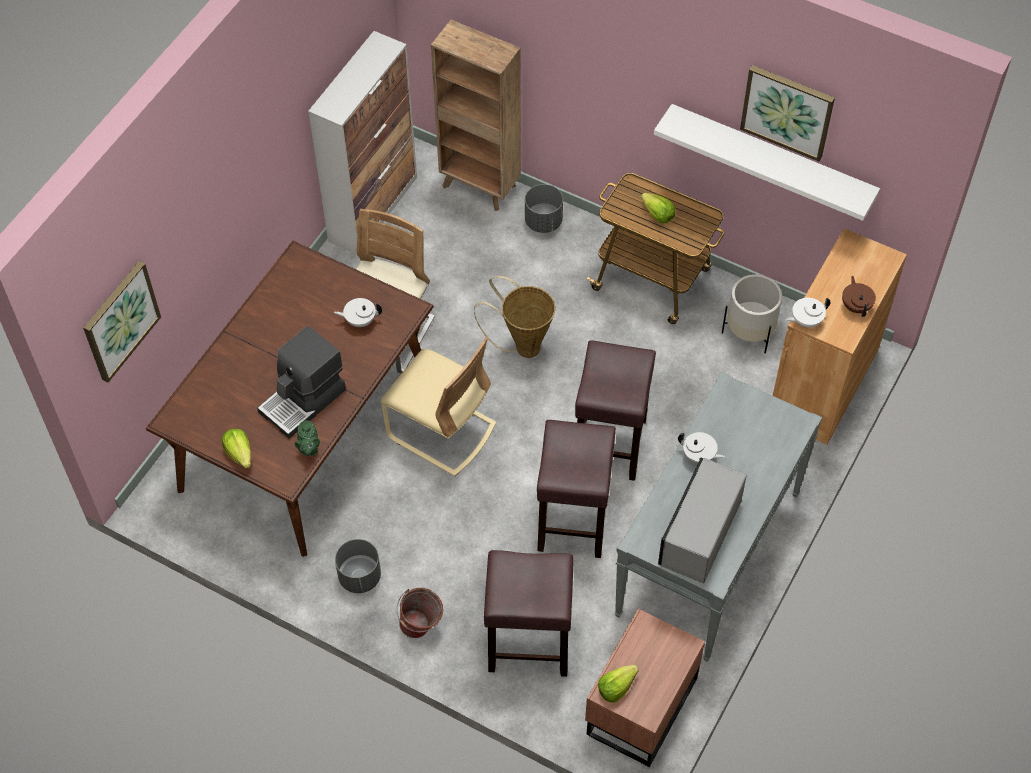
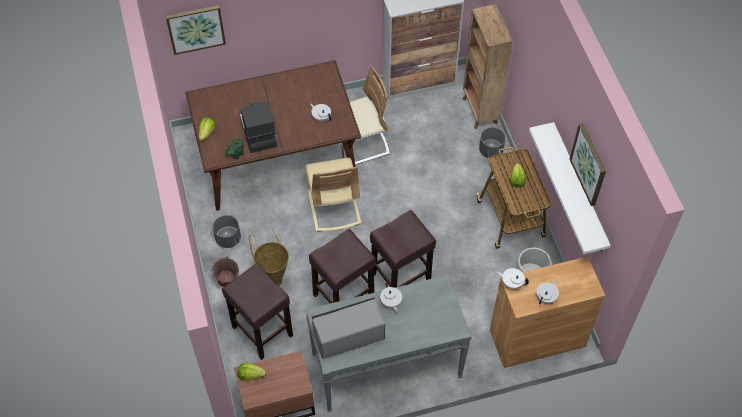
camera: 45 degrees right, 0 degrees up
(304, 401) = (258, 133): coffee machine -> coffee machine turned 75 degrees clockwise
(522, 346) = (413, 199): basket -> basket (273, 277)
(856, 306) = (546, 297): brown teapot -> white teapot

